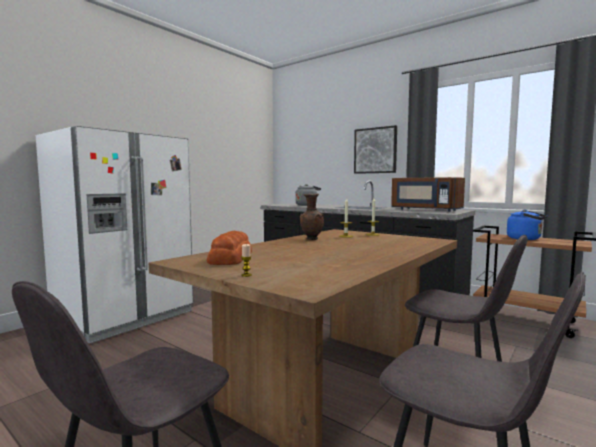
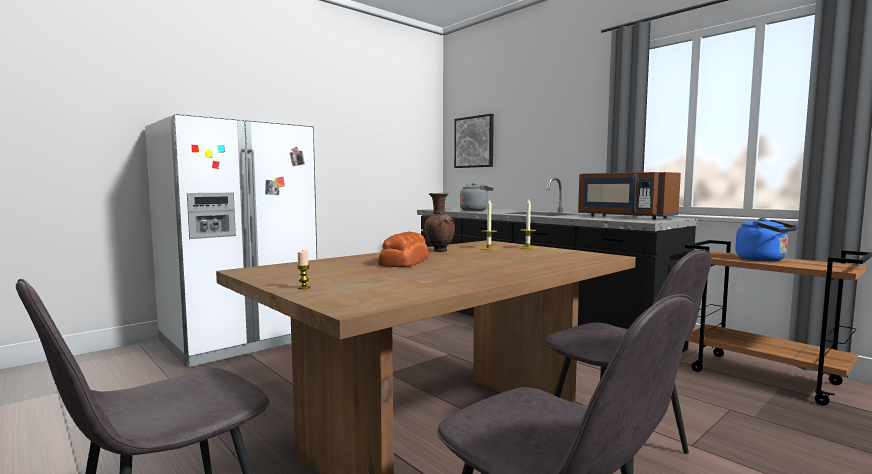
camera: 10 degrees right, 0 degrees up
(231, 258) = (312, 269): bread -> bread (405, 261)
(375, 150) = (568, 137): picture -> picture (474, 142)

